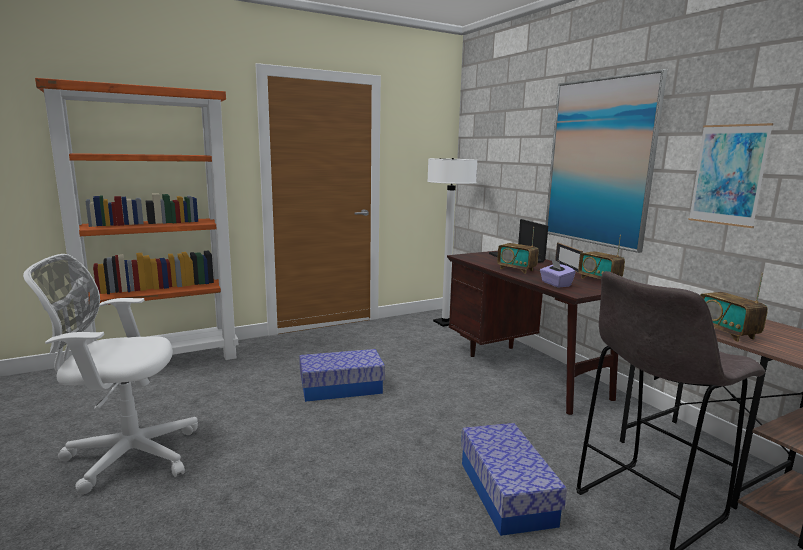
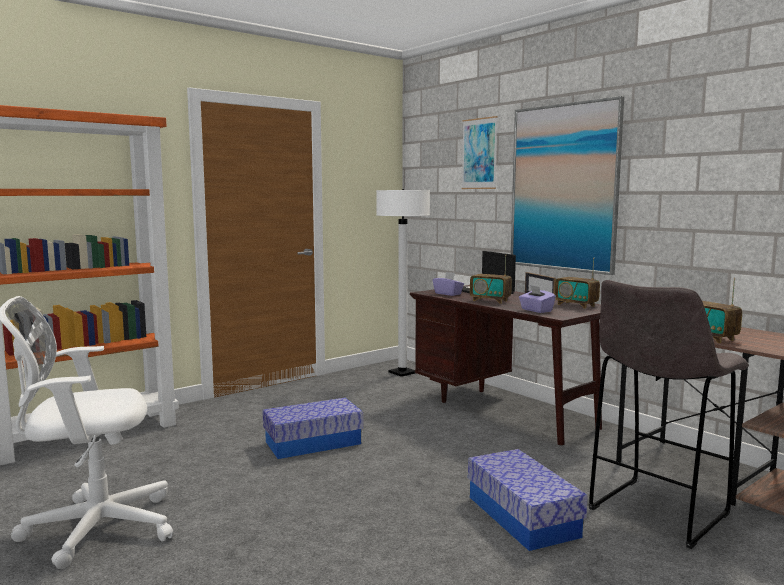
camera: 10 degrees left, 5 degrees down
(481, 259) = (448, 294): none -> purple tissue box
(728, 175) = (690, 193): picture -> picture (479, 153)

